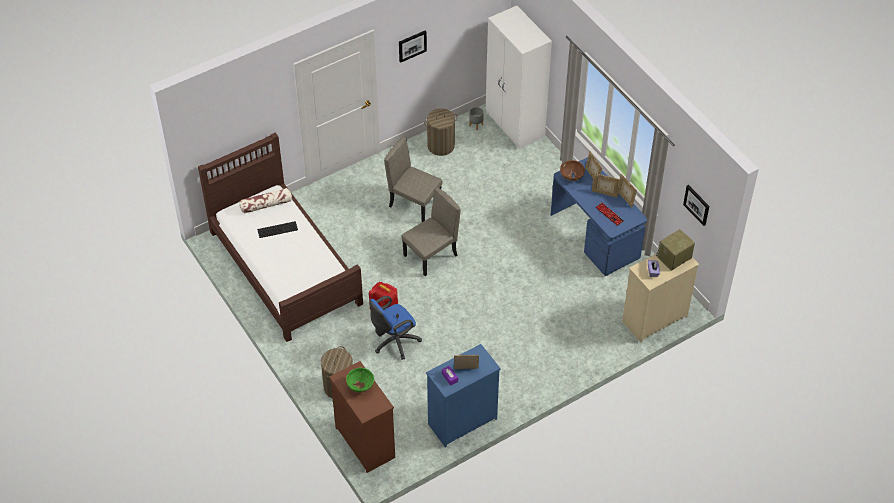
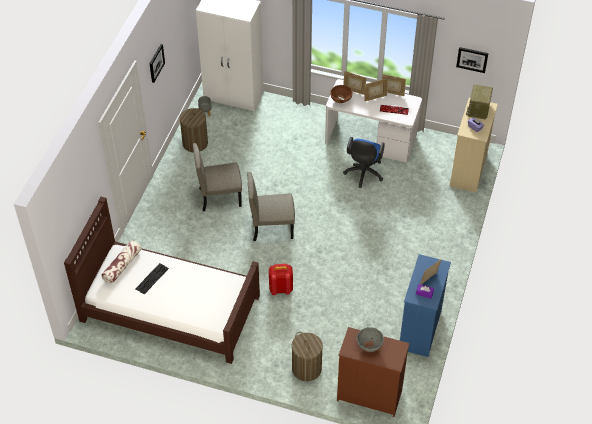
camera: 40 degrees left, 0 degrees up
(360, 386) = (369, 345): green bowl -> grey bowl
(393, 342) = (312, 307): blue office chair -> blue office chair (363, 174)
(431, 256) = (272, 227): beige chair -> beige chair turned 105 degrees counterclockwise
(595, 236) = (371, 140): blue desk -> white desk

